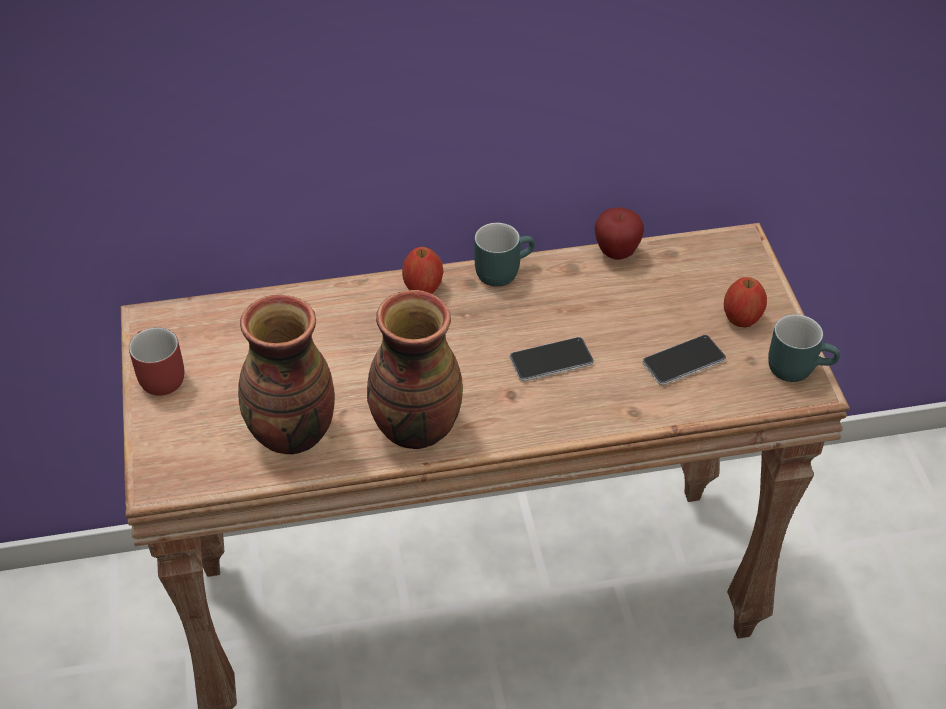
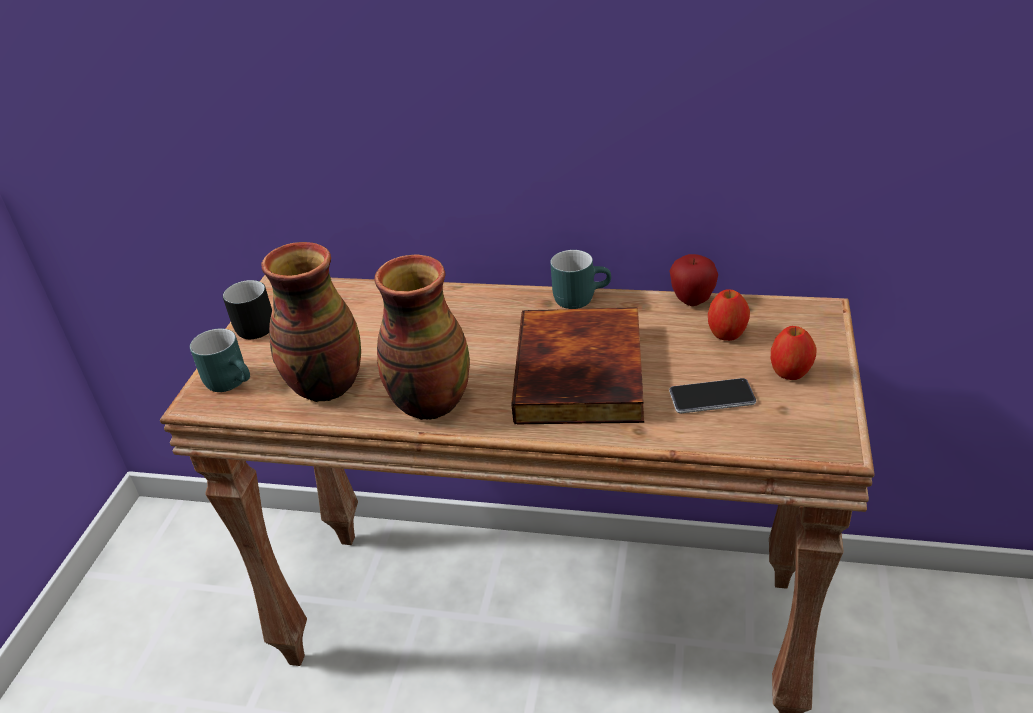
camera: 25 degrees right, 10 degrees down
(156, 377) = (252, 326): red mug -> black mug
(423, 288) = (503, 300): apple -> apple (727, 334)
(551, 360) = (583, 373): phone -> book
(798, 366) = (831, 424): turquoise mug -> turquoise mug (233, 381)

